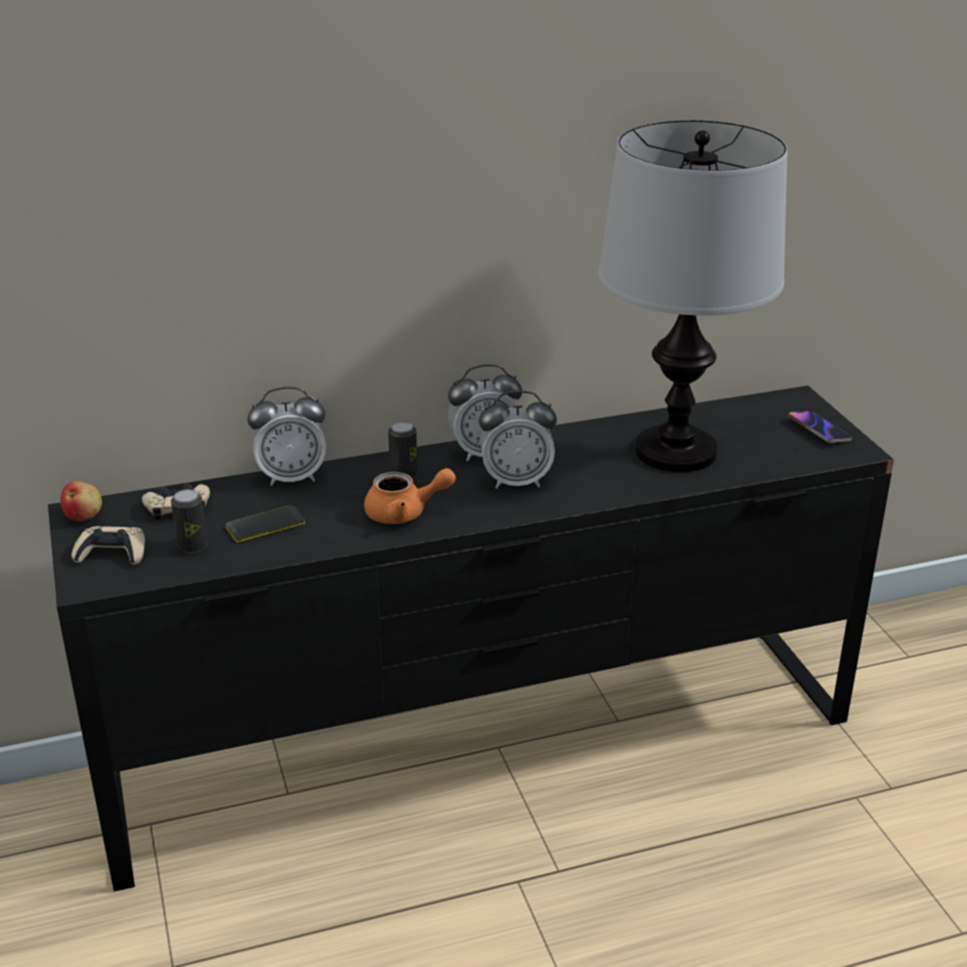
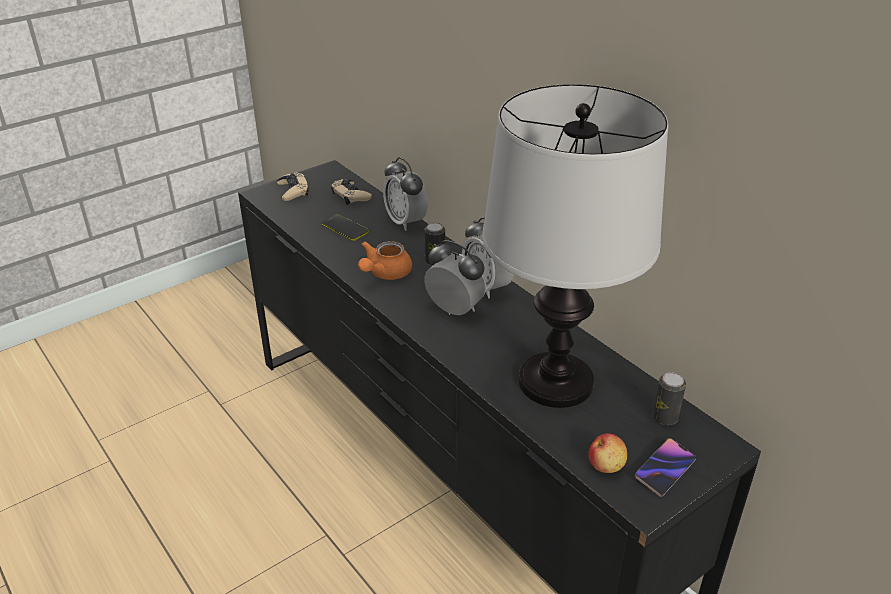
camera: 70 degrees right, 5 degrees up
(83, 515) = (327, 172): apple -> apple (606, 465)
(192, 546) = (310, 212): can -> can (665, 417)
(405, 513) = (384, 273): orange teapot -> orange teapot turned 60 degrees clockwise
(516, 481) = (454, 310): alarm clock -> alarm clock turned 150 degrees clockwise

